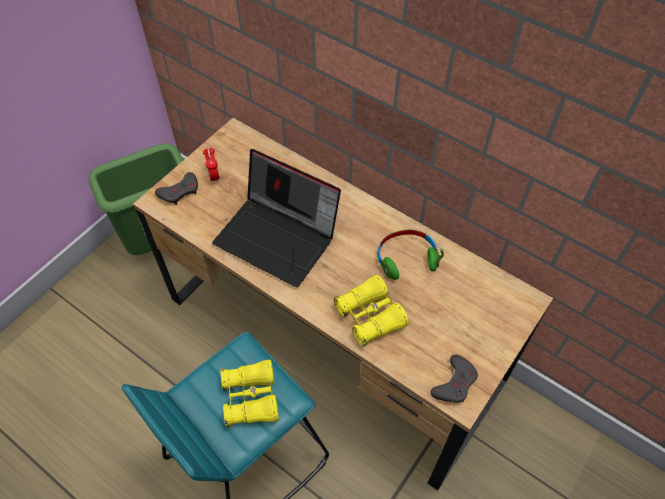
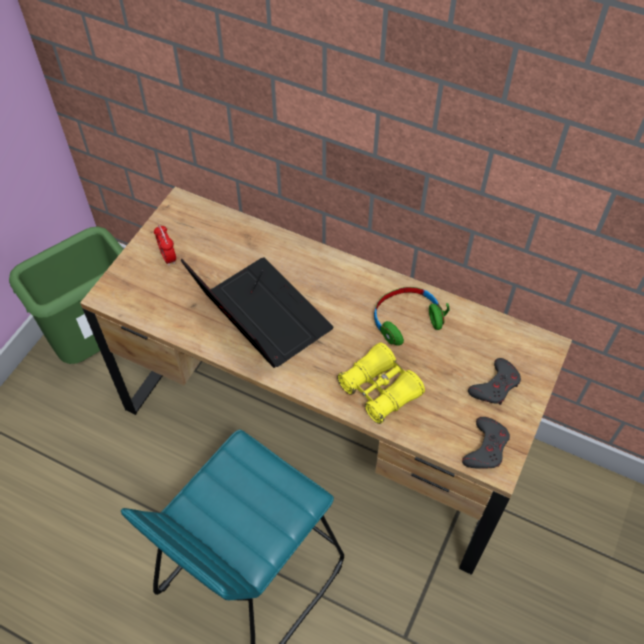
camera: 10 degrees left, 0 degrees up
(180, 191) = (132, 281): grey game controller -> grey game controller (495, 385)
(251, 398) = (261, 502): yellow binoculars -> none
(279, 237) = (259, 317): laptop -> laptop turned 150 degrees counterclockwise

